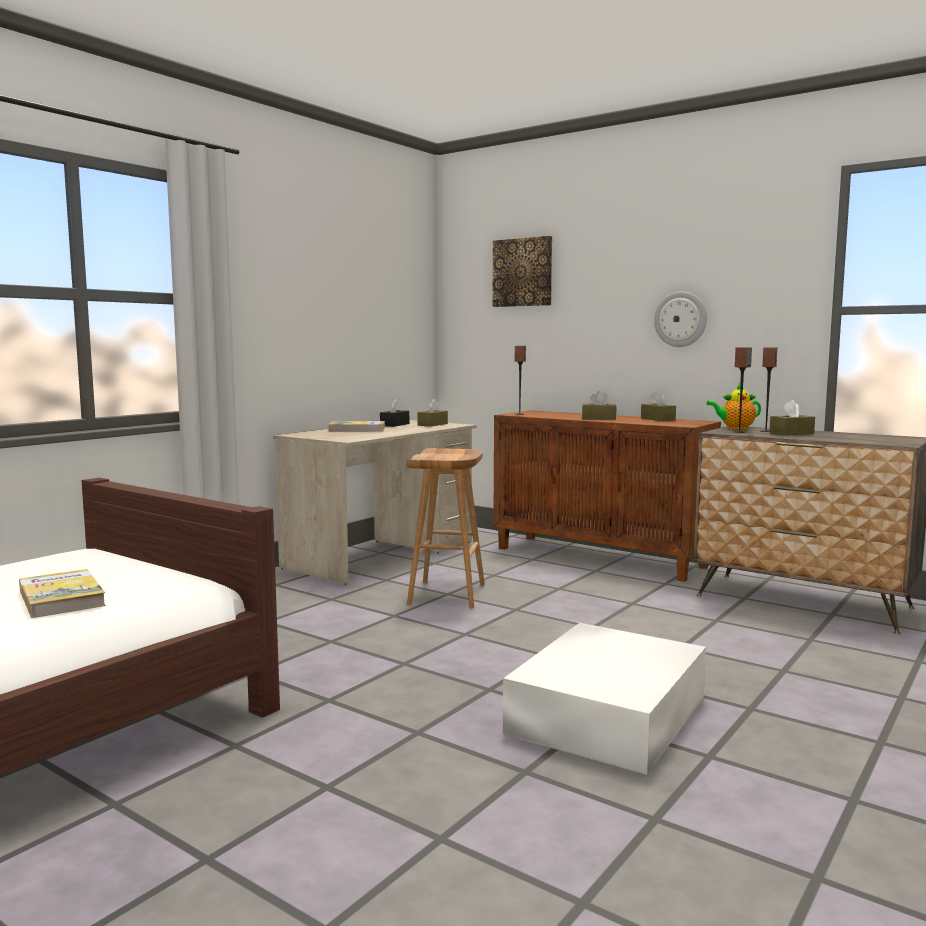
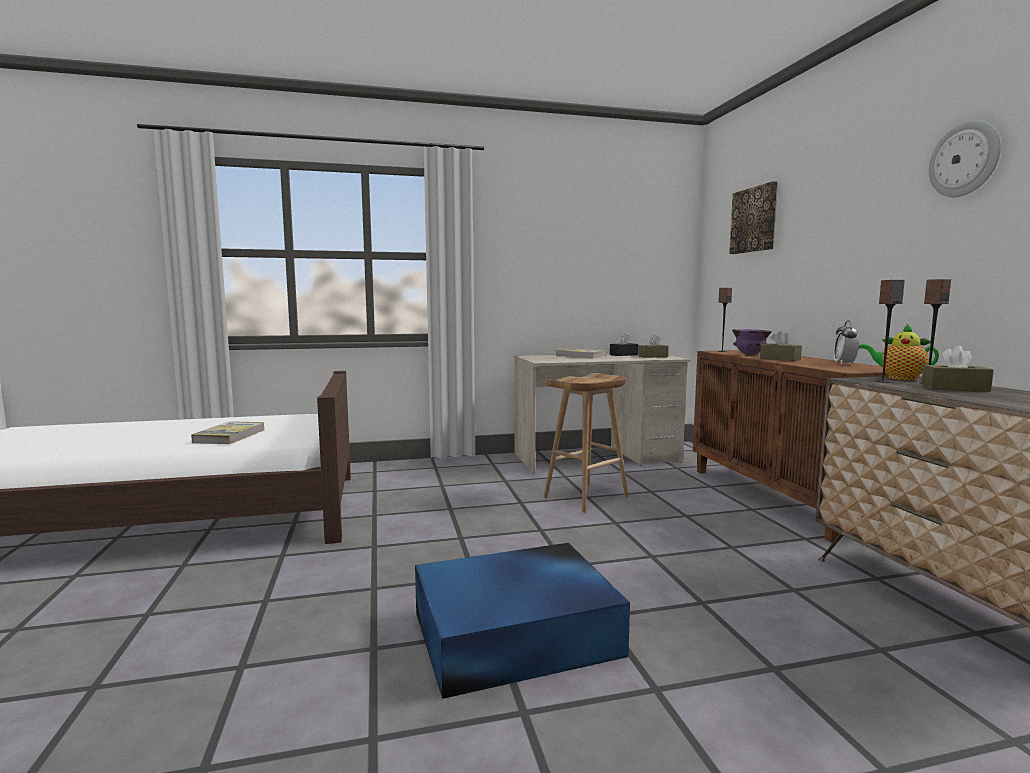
camera: 40 degrees right, 0 degrees up
(558, 416) = (750, 355): none -> purple bowl
(610, 714) = (518, 633): white storage box -> blue storage box
(657, 419) = (844, 363): brown tissue box -> alarm clock
(680, 319) = (885, 254): wall clock -> wall clock (964, 159)

